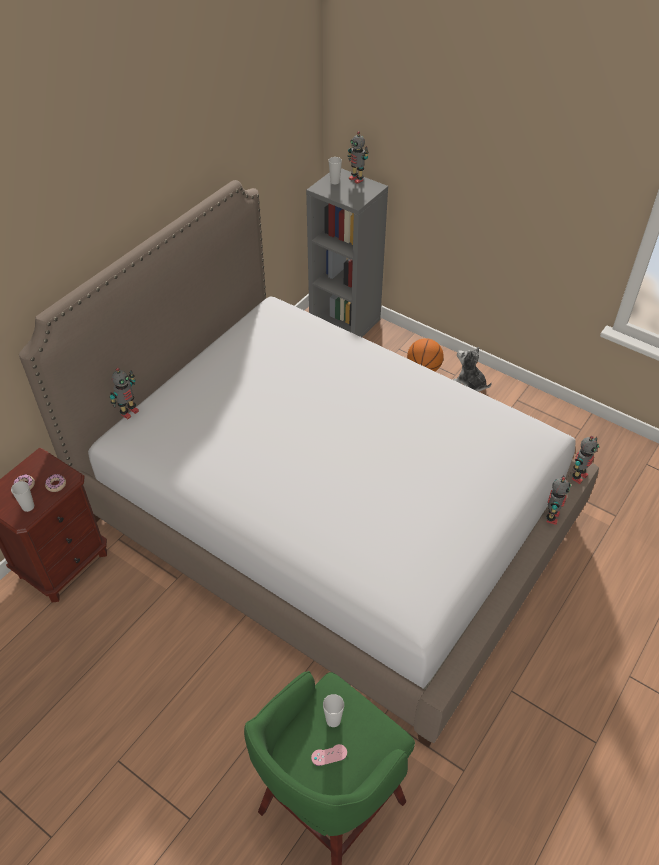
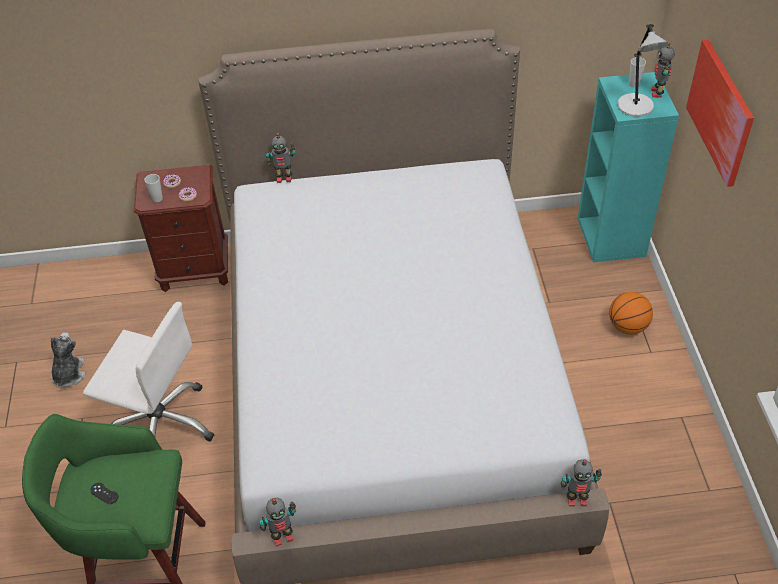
camera: 50 degrees right, 0 degrees up
(197, 700) = (161, 424): none -> white office chair
(329, 755) = (104, 493): pink game controller -> black game controller
(333, 720) = (133, 476): cup -> none
(345, 321) = (612, 237): grey bookcase -> turquoise bookcase
(357, 195) = (636, 107): none -> grey table lamp
(451, 156) = (720, 112): none -> picture
(469, 385) = (652, 370): plush toy -> plush toy (69, 374)
(551, 517) = (504, 508): toy robot -> toy robot (282, 536)

